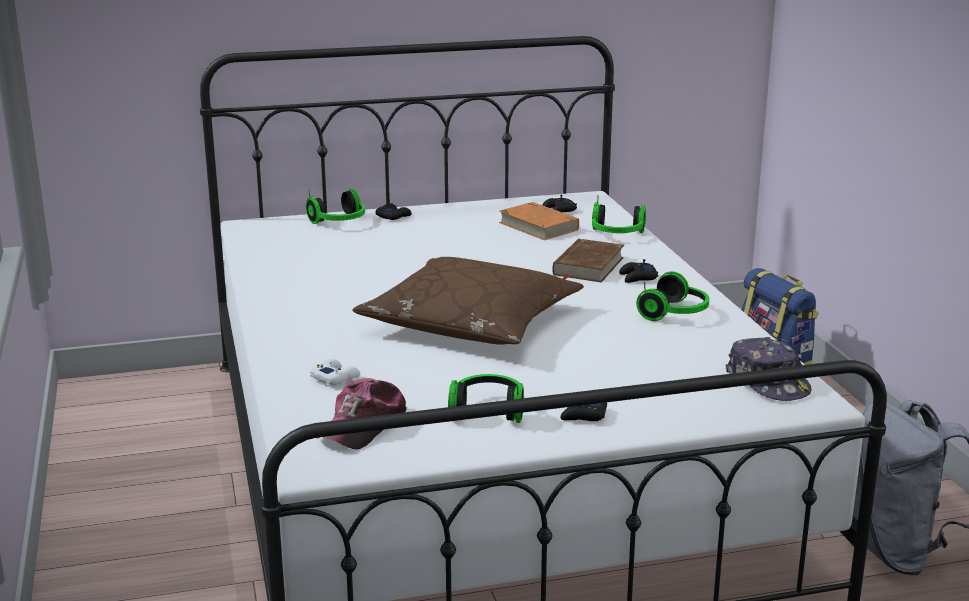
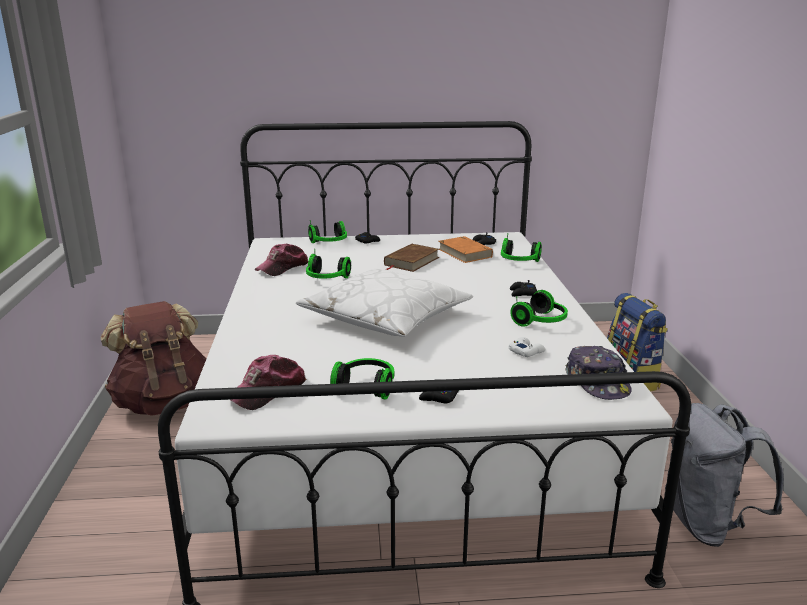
camera: 10 degrees right, 0 degrees up
(126, 472) = (164, 403): none -> brown backpack
(291, 262) = (283, 267): none -> cap
(335, 377) = (267, 351): white game controller -> white game controller (526, 351)
(363, 275) = (326, 279): none -> headphones
(471, 322) = (385, 317): brown pillow -> white pillow
(587, 266) = (488, 283): brown book -> brown book (411, 261)

